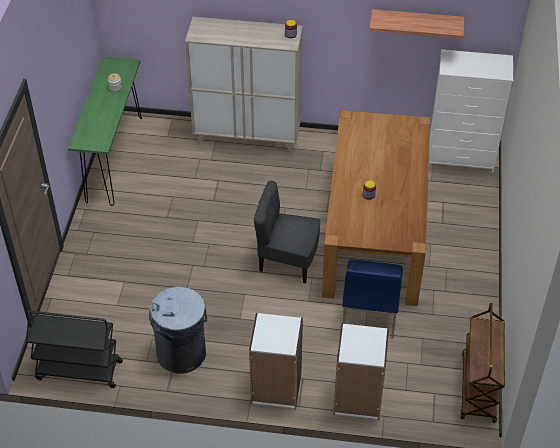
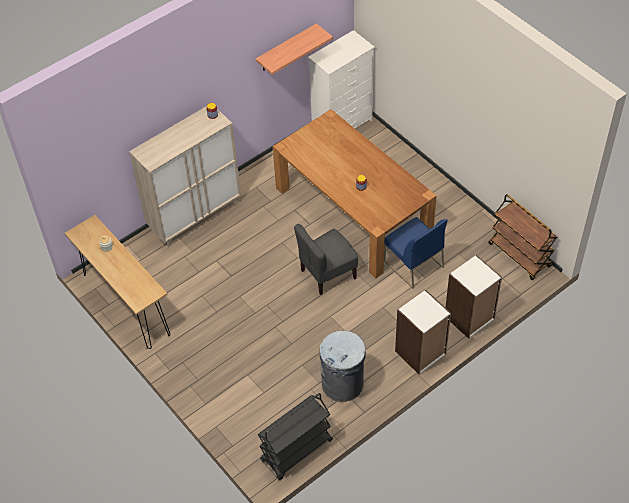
camera: 45 degrees left, 5 degrees up
(114, 159) = (126, 304): green console table -> brown console table

